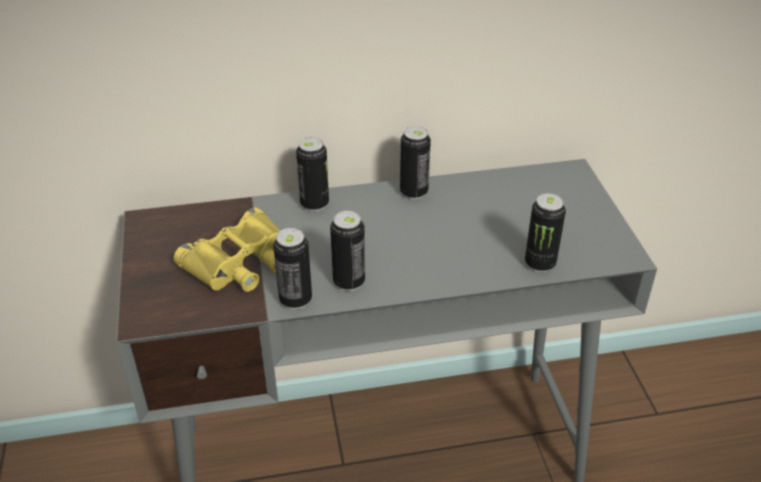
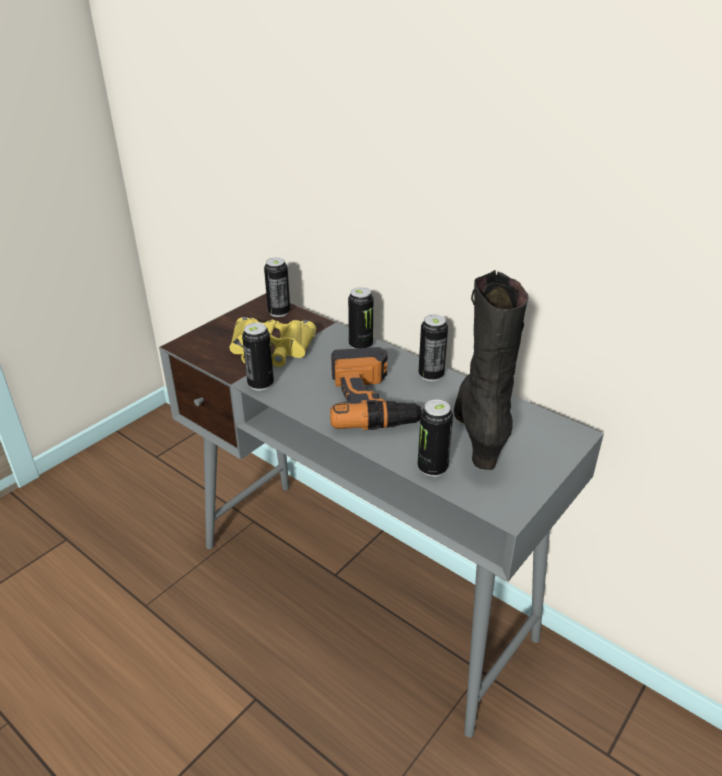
camera: 50 degrees right, 5 degrees down
(349, 281) = (302, 395): can -> can (279, 312)
(411, 244) = (373, 401): none -> power drill
(519, 212) = (480, 431): none -> black boot

